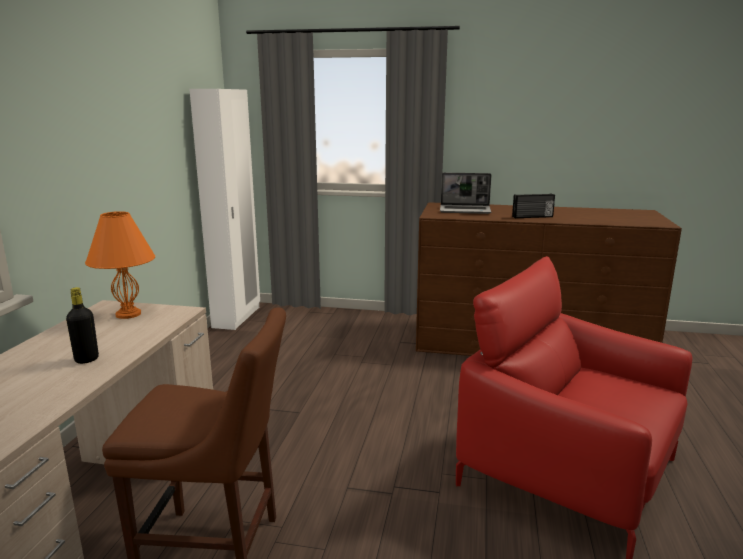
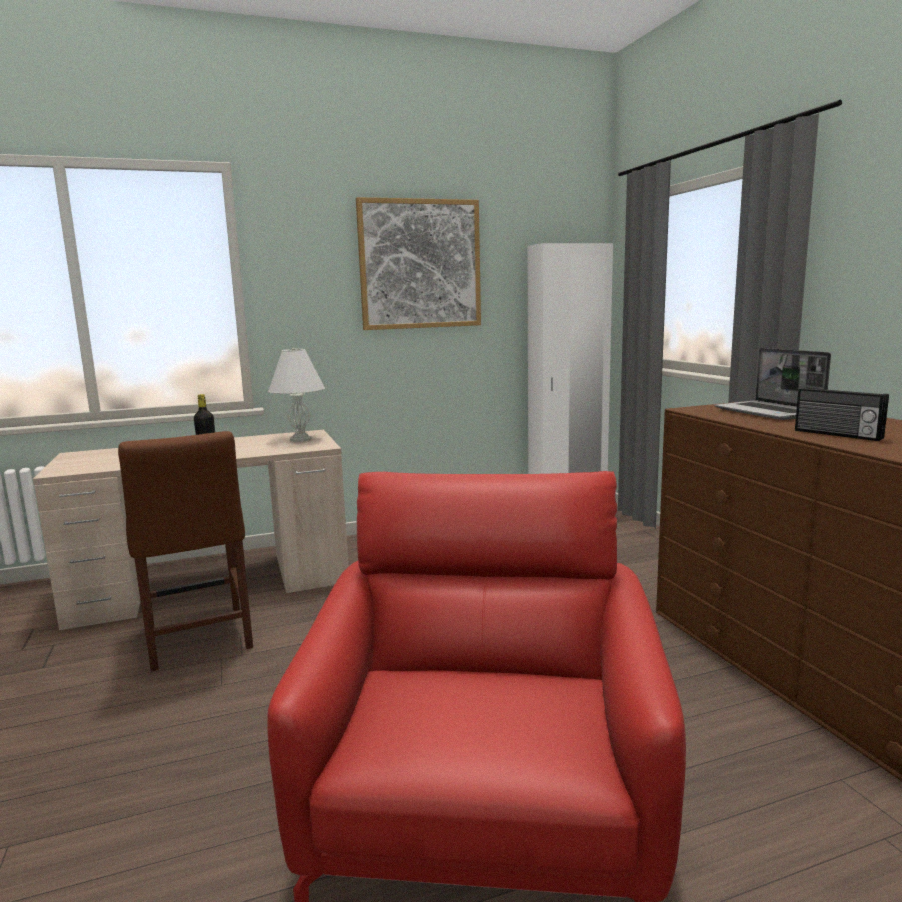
camera: 60 degrees right, 5 degrees down
(127, 106) = (420, 264): none -> picture
(129, 314) = (301, 439): orange table lamp -> white table lamp

